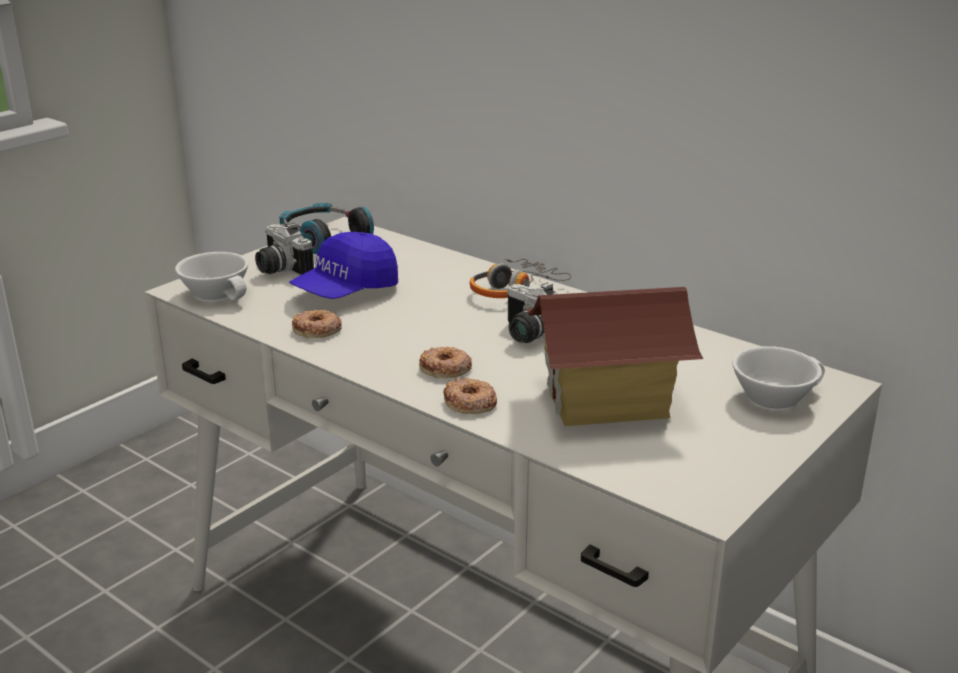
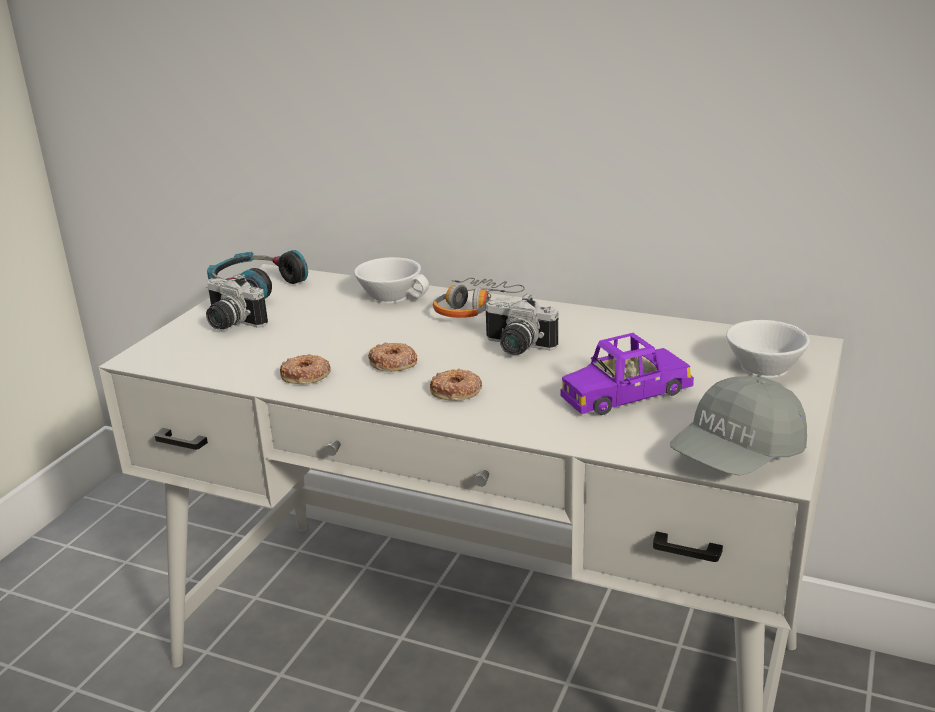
camera: 15 degrees left, 0 degrees up
(219, 293) = (181, 356): white cup -> white cup (393, 295)
(346, 291) = (311, 334): blue cap -> none
(469, 402) = (500, 418): donut -> donut (393, 363)
(607, 401) = (625, 395): toy house -> purple toy car
(679, 481) = (736, 455): none -> grey cap

